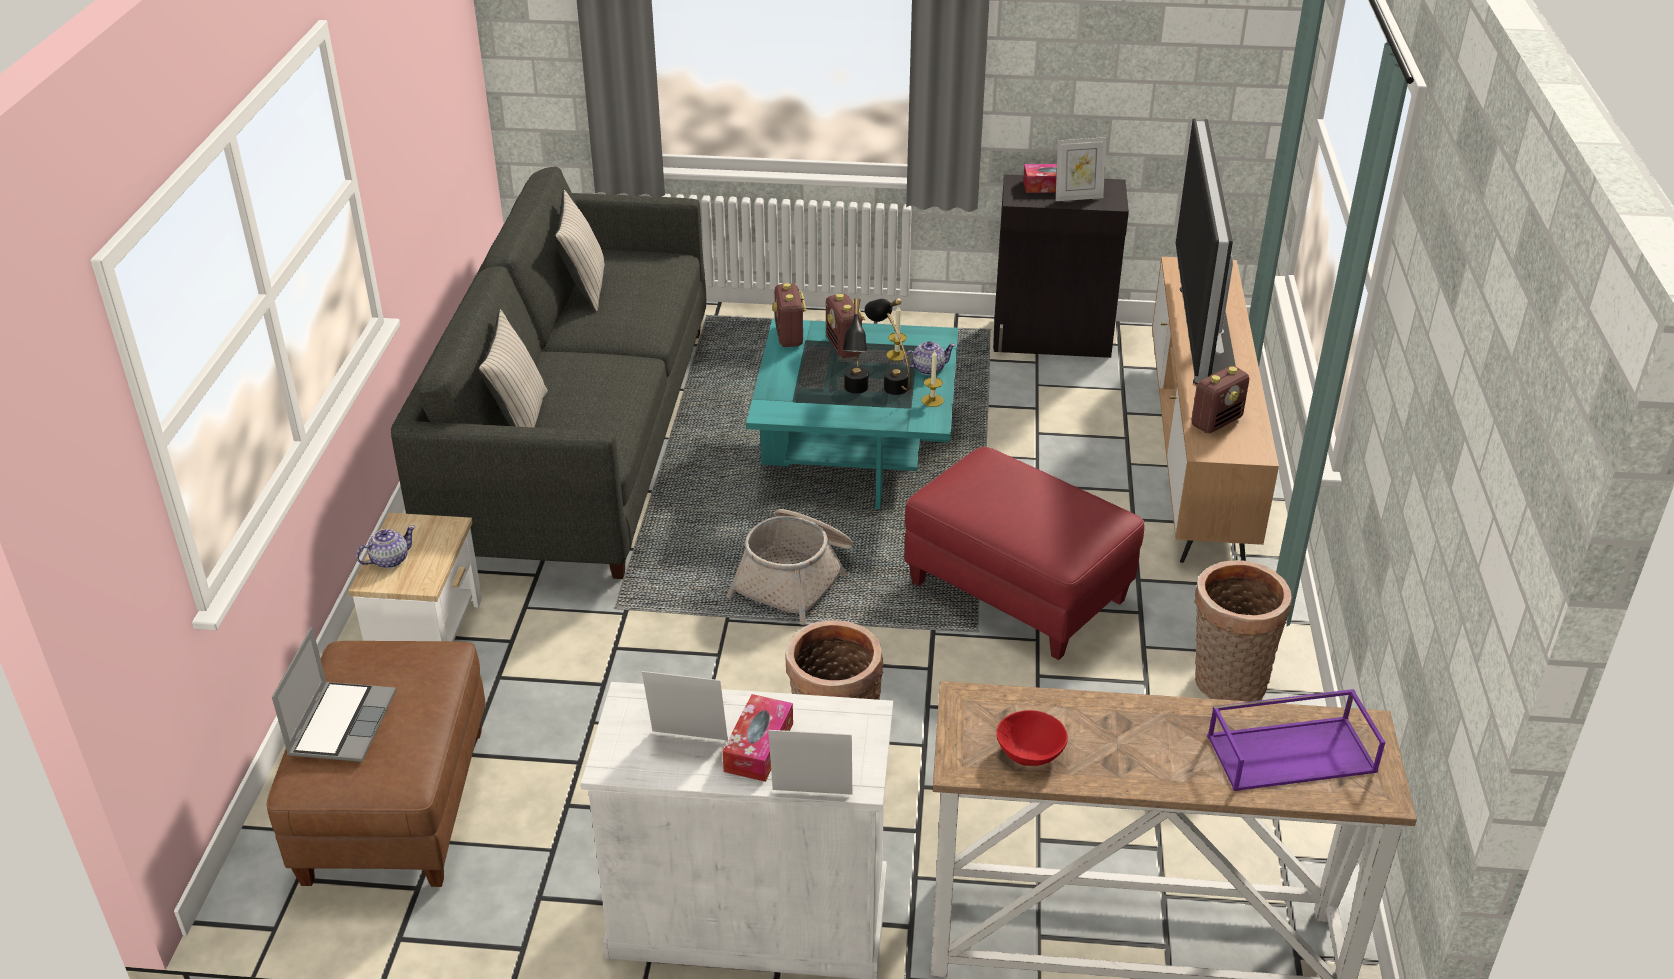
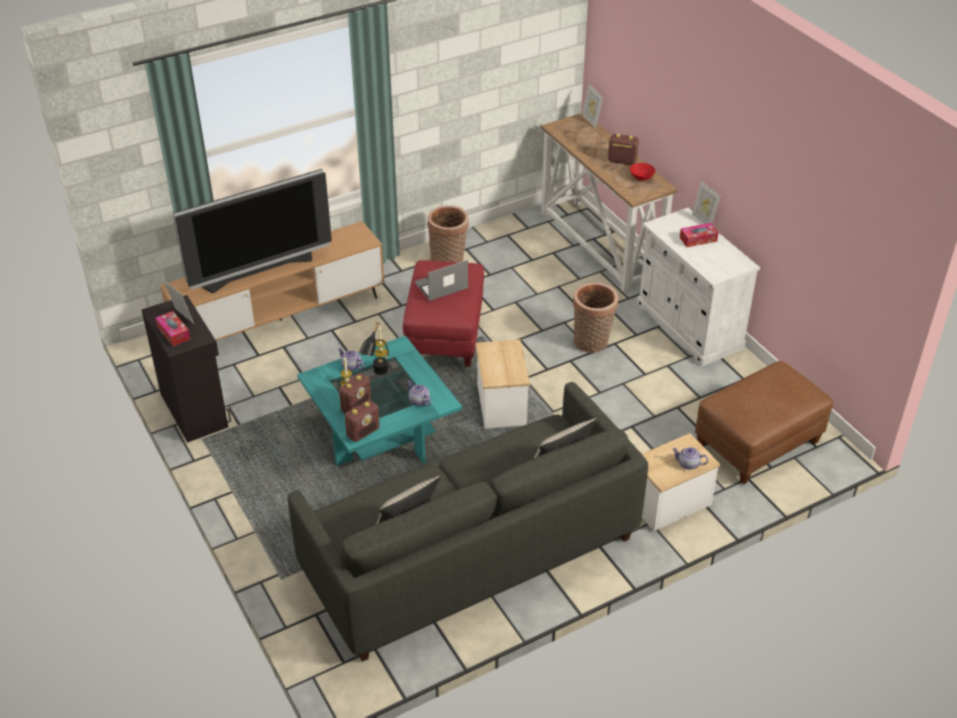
camera: 125 degrees left, 5 degrees up
(341, 723) = (783, 401): laptop -> laptop (441, 287)
(688, 741) = (715, 254): picture frame -> picture frame (591, 121)
(796, 394) = (419, 401): none -> teapot
(796, 577) = (502, 404): basket -> side table
(855, 393) = (399, 381): black table lamp -> none
(1216, 422) = (341, 245): radio -> radio (621, 161)
(1292, 752) = (581, 135): purple tray -> none

